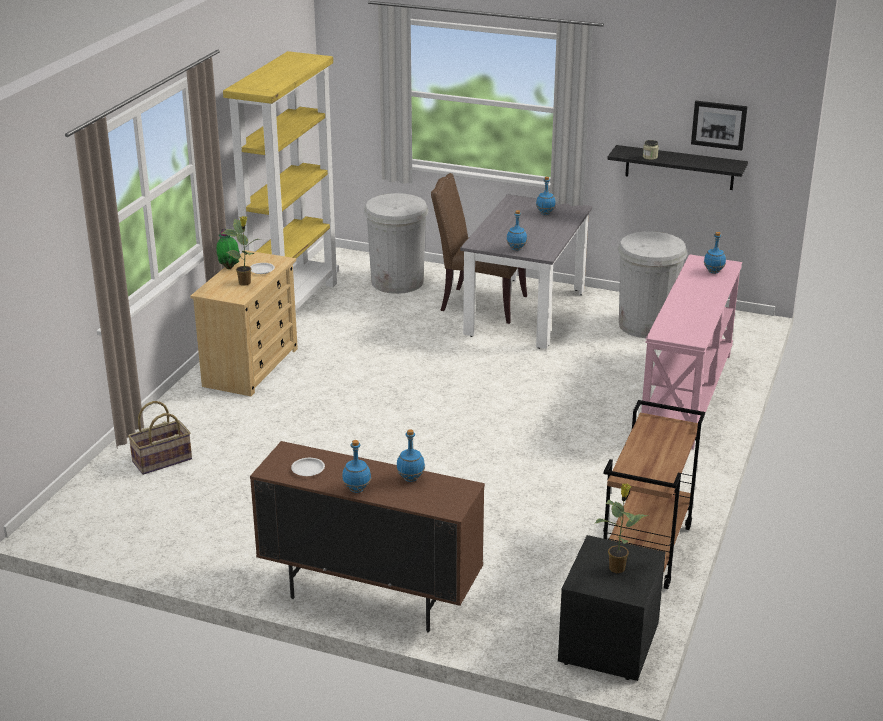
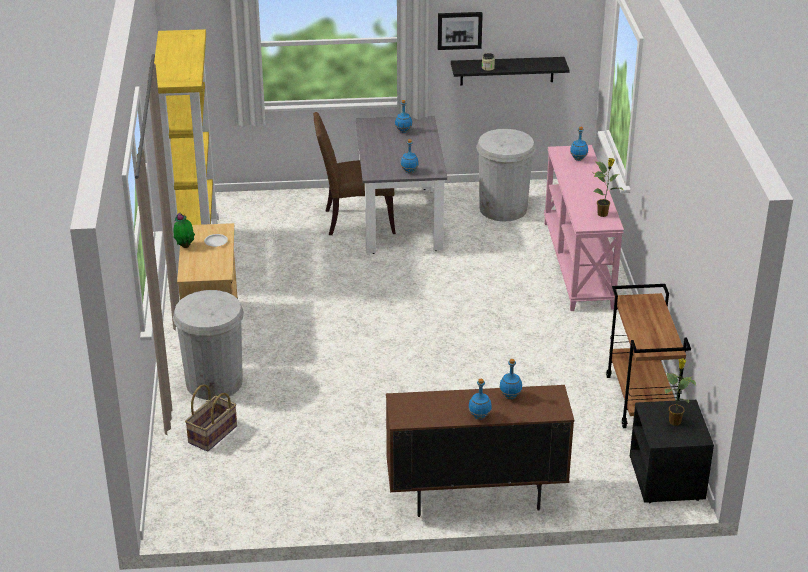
camera: 25 degrees left, 5 degrees up
(245, 283) = (213, 258): potted plant -> potted plant (603, 214)
(308, 469) = (429, 411): white plate -> none
(397, 282) = (269, 216): white trash can -> white trash can (214, 382)
(719, 125) = (538, 31): picture -> picture (459, 30)

